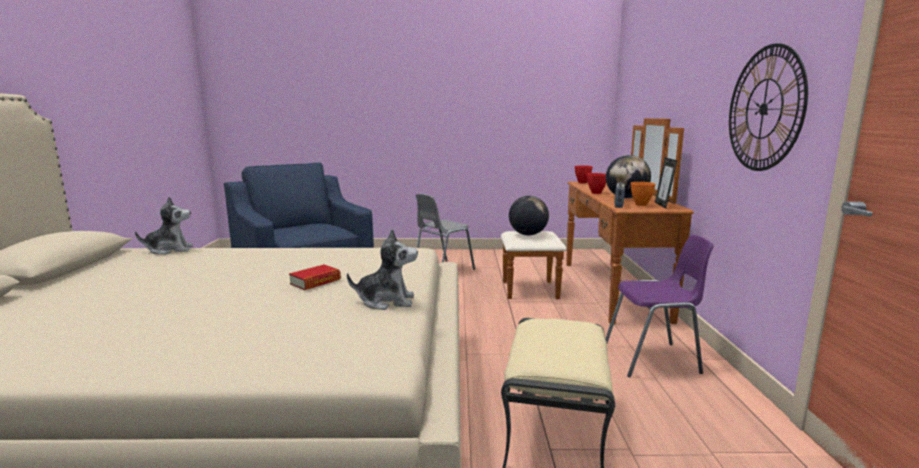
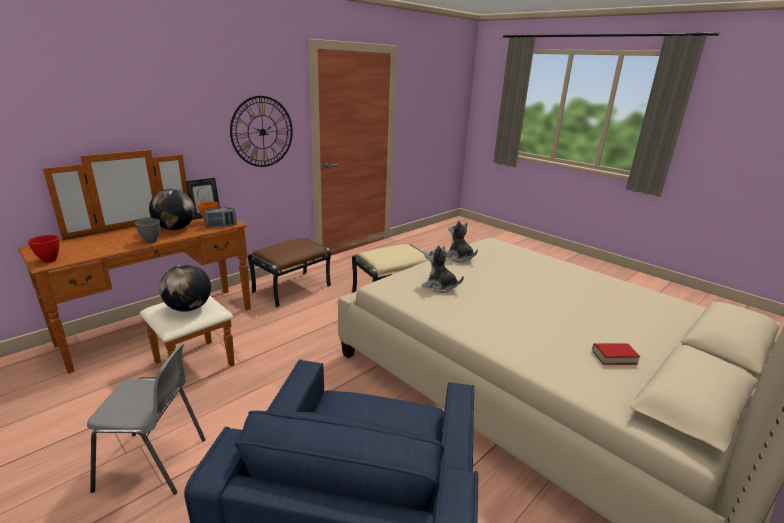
camera: 135 degrees left, 10 degrees up
(169, 250) = (579, 387): plush toy -> plush toy (439, 287)
(315, 282) = (478, 282): book -> book (614, 357)
(596, 193) = (151, 241): red bowl -> grey bowl
(653, 359) = (292, 288): purple chair -> brown ottoman

